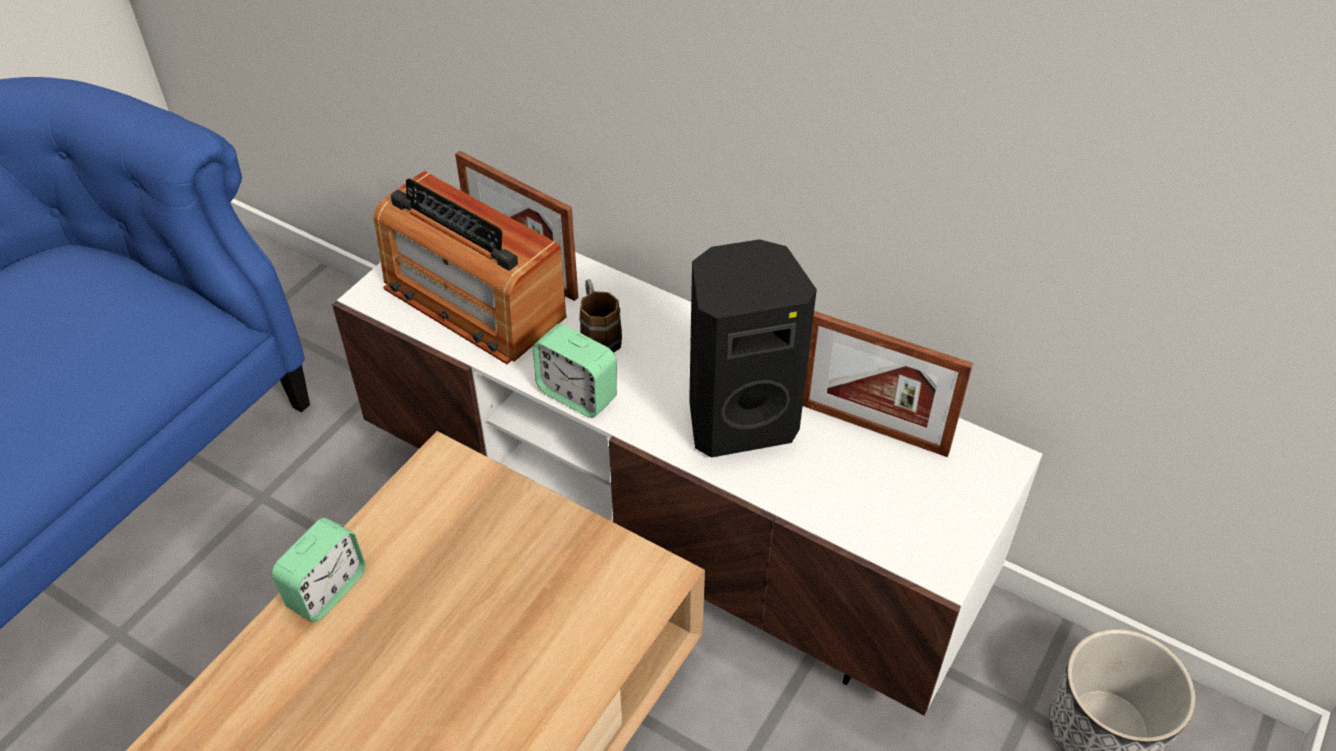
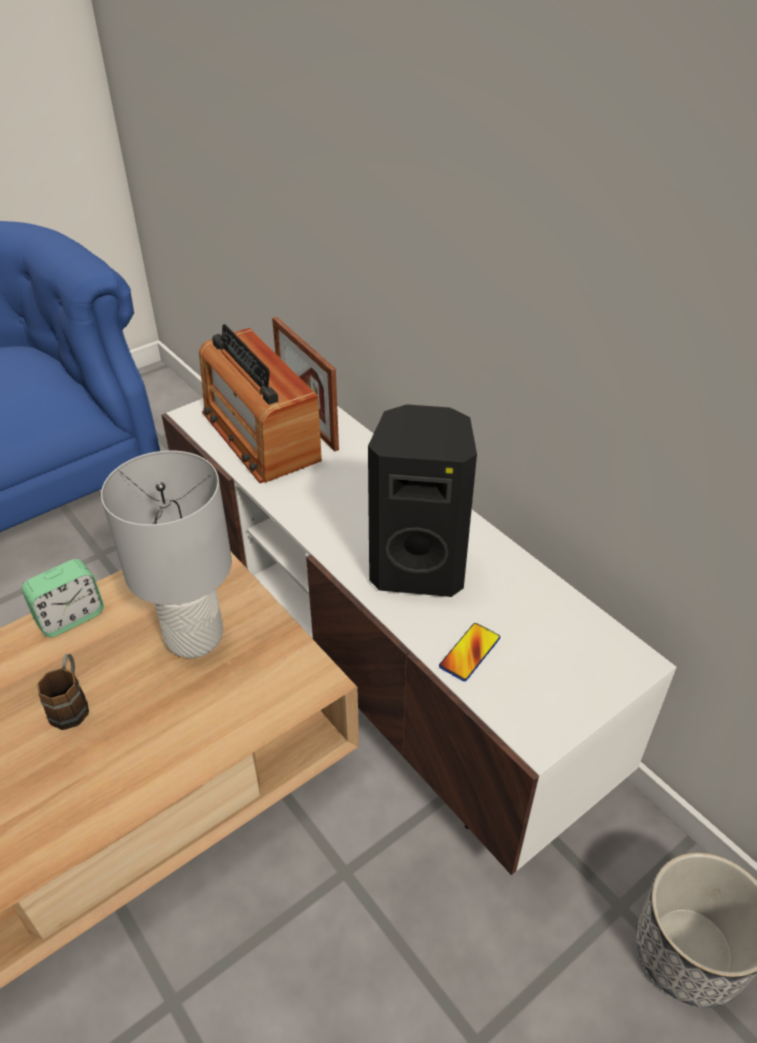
camera: 20 degrees right, 5 degrees down
(495, 572) = (195, 640): none -> grey table lamp
(577, 394) = (300, 517): alarm clock -> none
(598, 334) = (339, 478): brown mug -> brown mug (71, 704)
(837, 499) = (470, 652): none -> phone
(872, 428) = (528, 604): picture frame -> none

